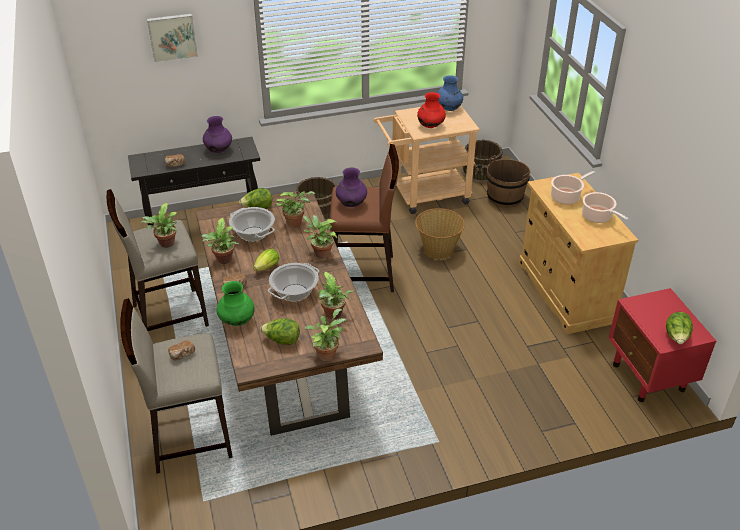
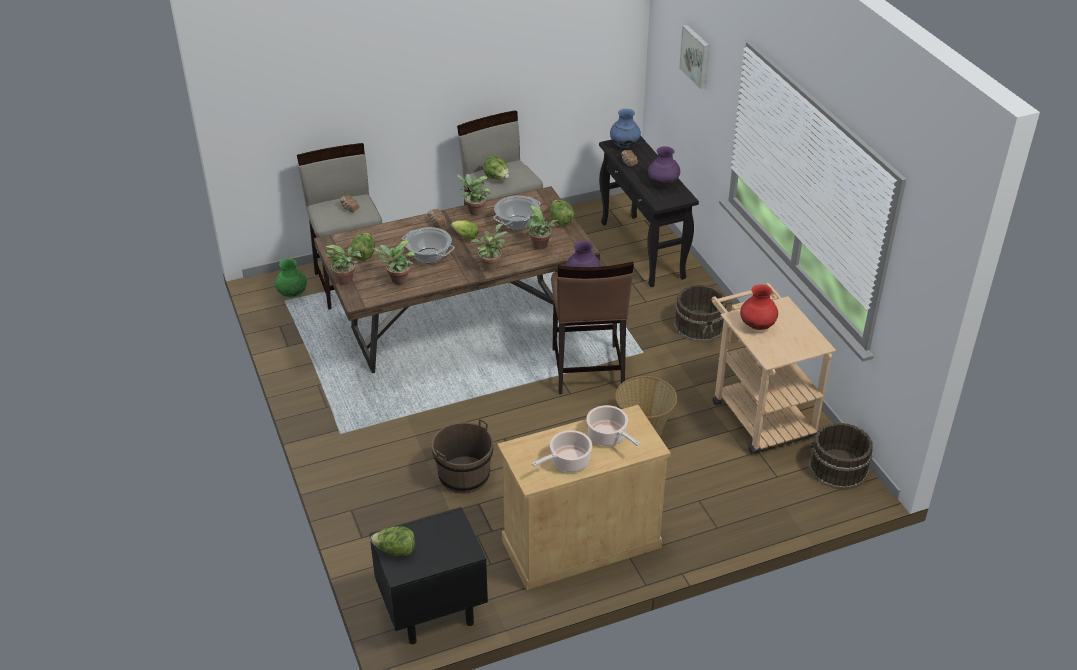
camera: 85 degrees right, 0 degrees up
(166, 244) = (497, 178): potted plant -> lettuce
(237, 321) = (389, 229): green vase -> green vase (292, 294)
(448, 109) = (808, 340): blue vase -> blue vase (624, 145)
(505, 197) = (779, 492): brown bucket -> brown bucket (464, 476)
(649, 378) = (431, 611): red nightstand -> black nightstand

